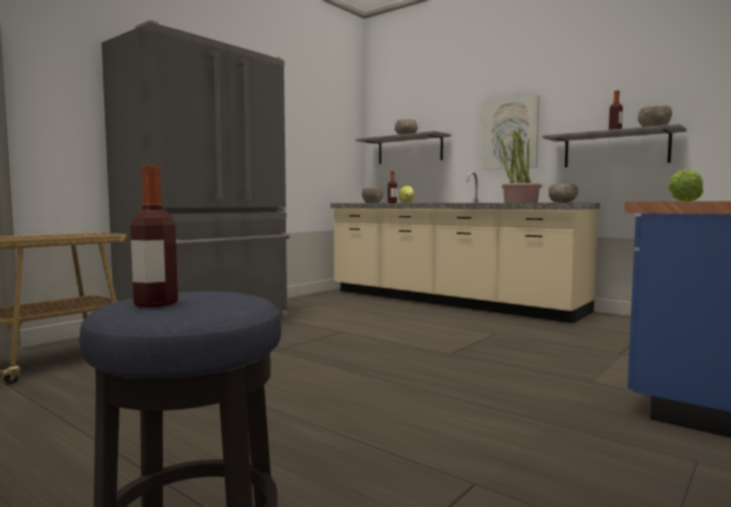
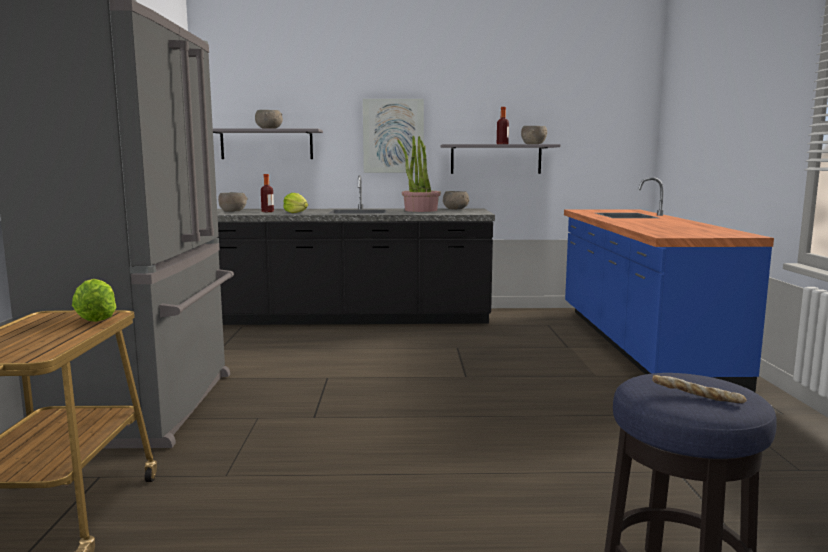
camera: 40 degrees left, 5 degrees up
(155, 303) = (697, 398): bottle -> bread
(449, 301) = (347, 318): beige counter -> black counter
(682, 201) = (629, 224): lettuce -> lettuce (97, 318)

